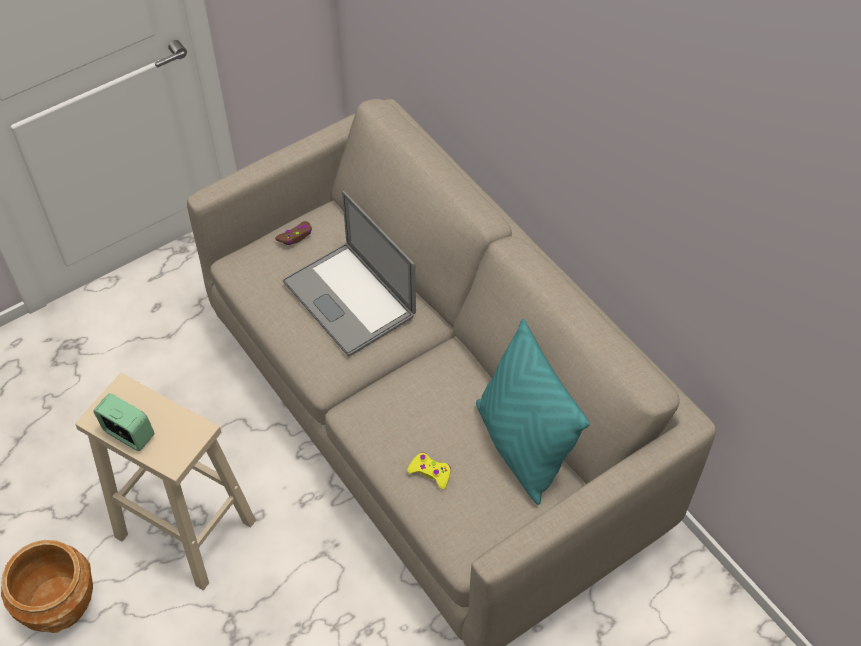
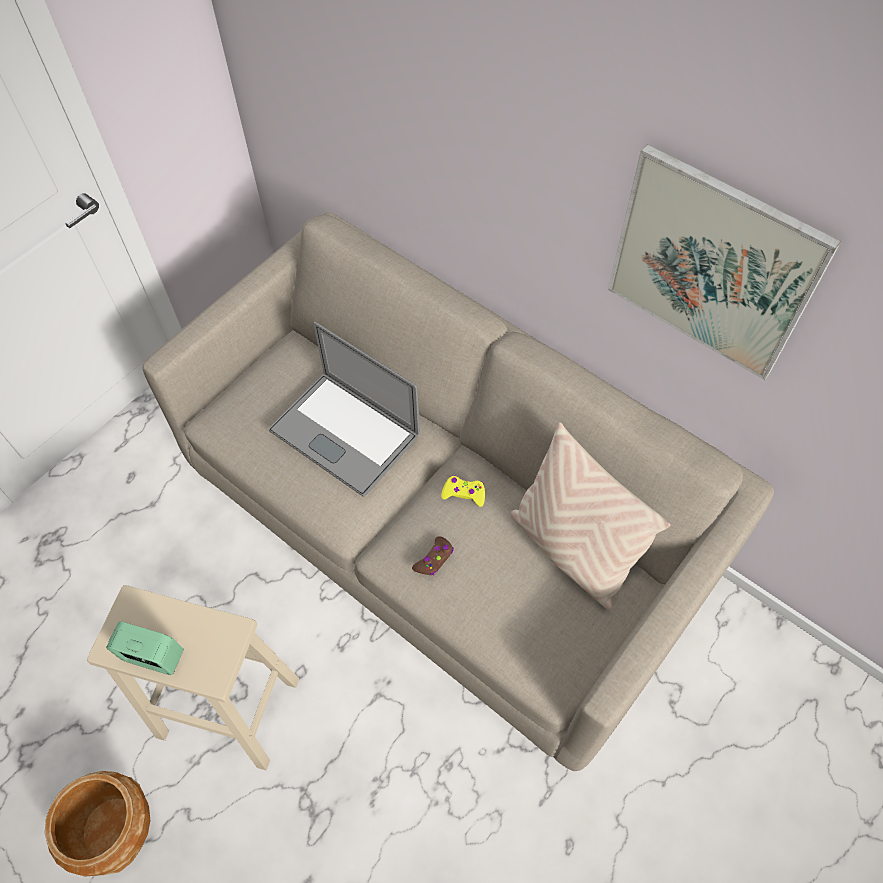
camera: 15 degrees left, 5 degrees up
(295, 236) = (267, 378): brown game controller -> brown game controller (434, 559)
(430, 472) = (489, 603): yellow game controller -> yellow game controller (464, 493)
(521, 446) = (571, 549): turquoise pillow -> beige pillow
(669, 204) = (712, 265): none -> picture

